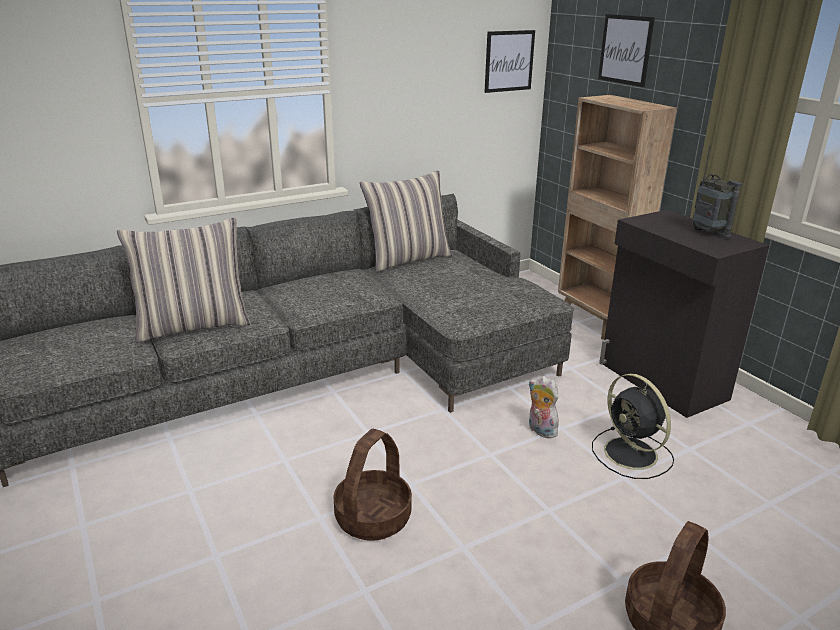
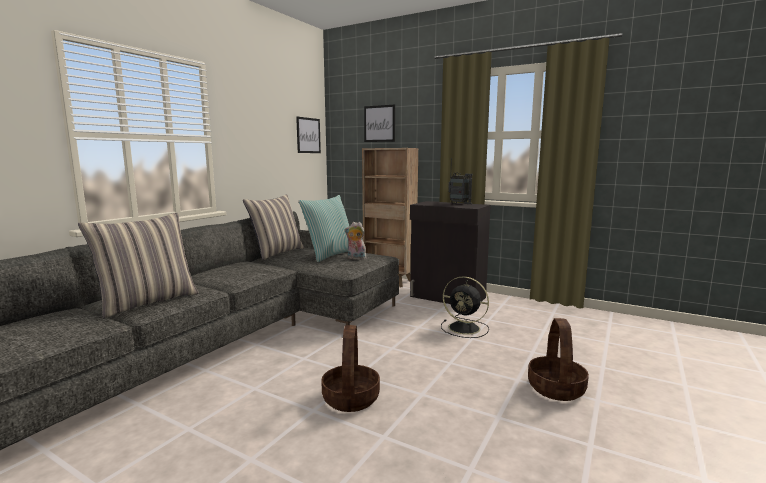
camera: 30 degrees left, 15 degrees down
(471, 280) = (330, 255): none -> pillow
(540, 430) = (408, 331): plush toy -> plush toy (355, 258)

